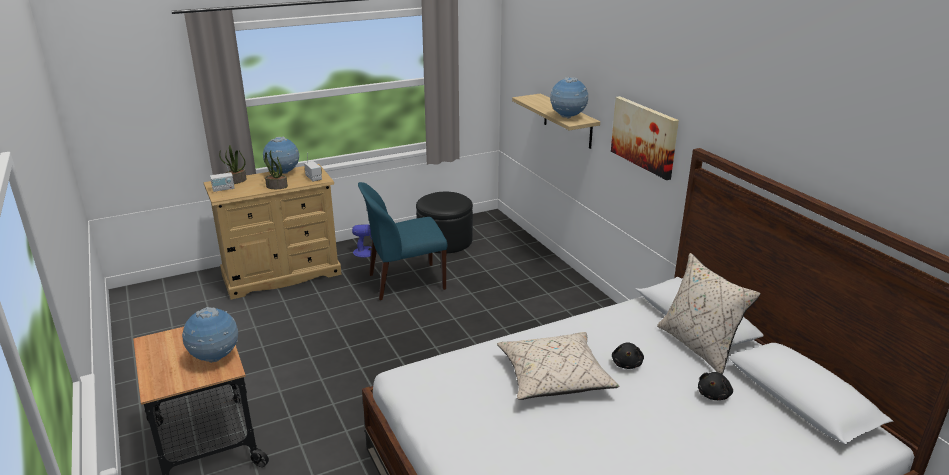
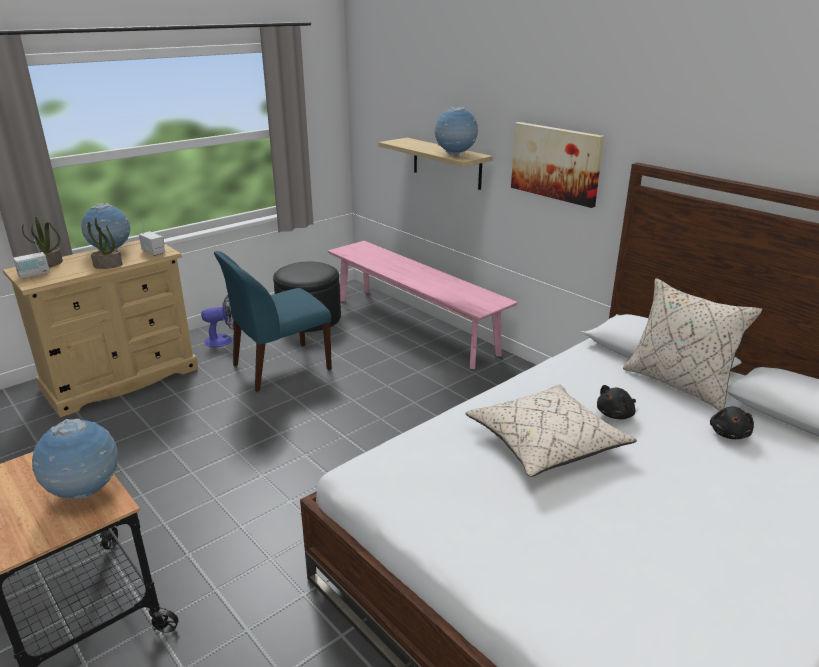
camera: 15 degrees left, 0 degrees up
(532, 259) = (414, 325): none -> pink bench
(627, 364) = (616, 414): black plush toy -> black plush toy turned 60 degrees clockwise

